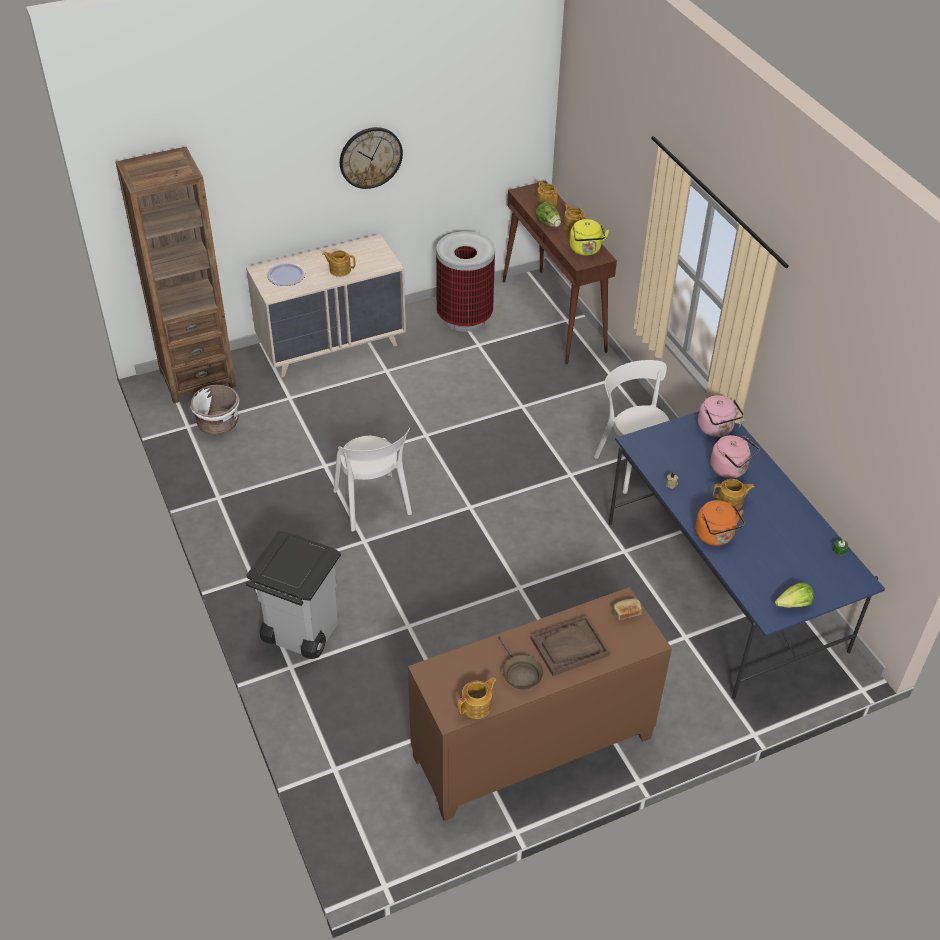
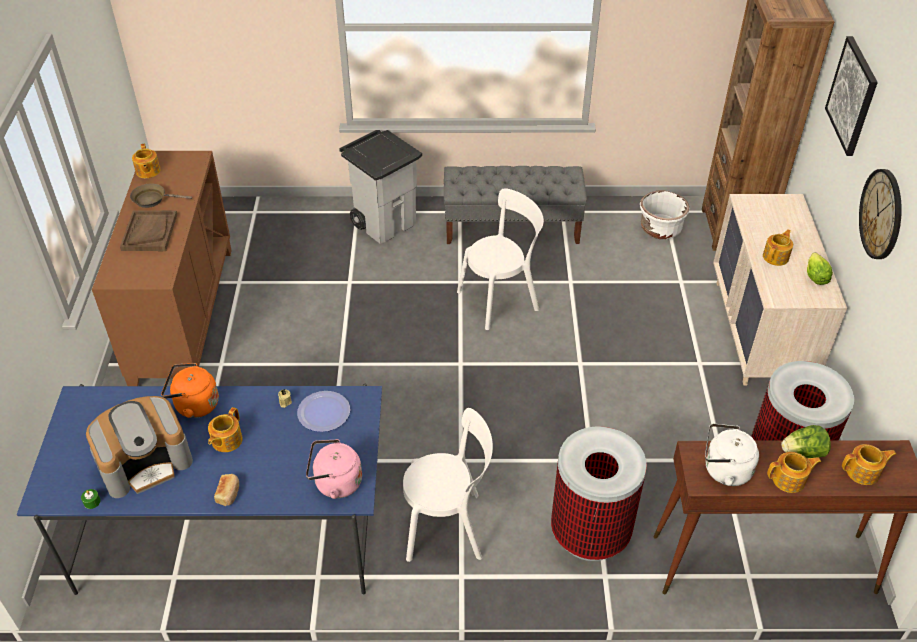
camera: 115 degrees right, 0 degrees up
(262, 527) = (512, 228): none -> grey bench
(263, 152) = (852, 96): none -> picture
(286, 275) = (776, 216): plate -> plate (324, 412)
(373, 505) = (501, 299): white chair -> white chair turned 150 degrees clockwise
(586, 250) = (724, 470): yellow kettle -> white kettle
(586, 393) = (590, 533): none -> trash can
(626, 612) = (149, 276): bread -> bread (228, 493)
(730, 469) = (268, 464): pink kettle -> none
(785, 537) = (146, 462): none -> coffee machine
(793, 604) = (70, 424): lettuce -> lettuce (815, 276)

